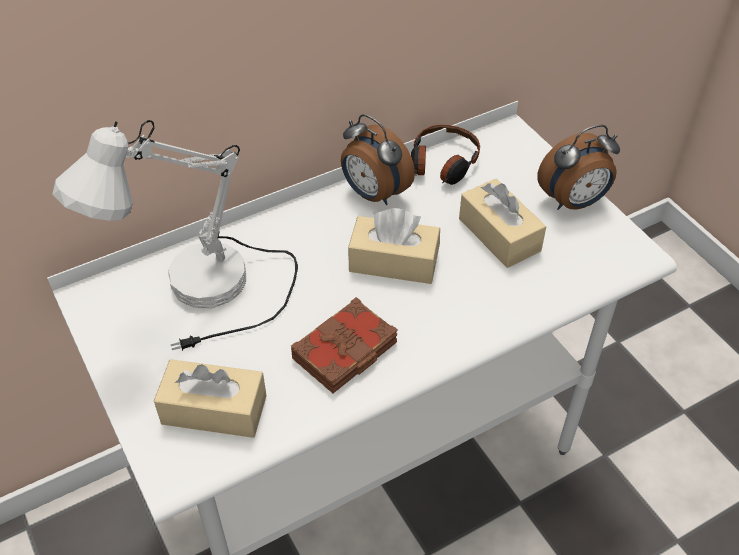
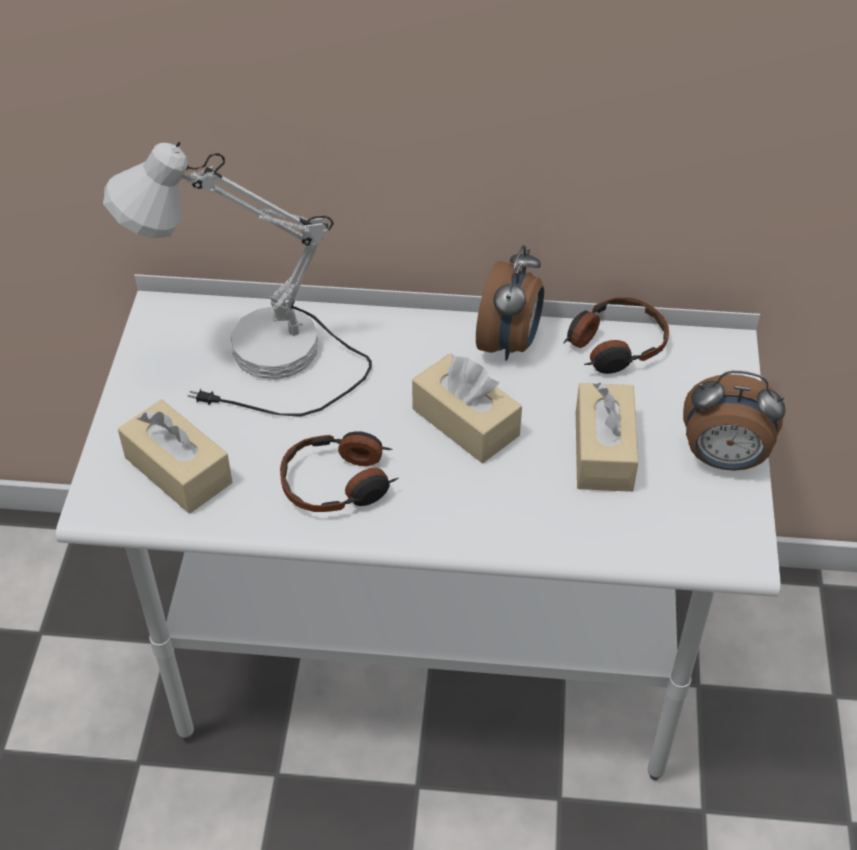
camera: 35 degrees right, 0 degrees up
(346, 351) = (339, 483): brown book -> headphones
(373, 194) = (510, 343): alarm clock -> alarm clock turned 150 degrees counterclockwise

